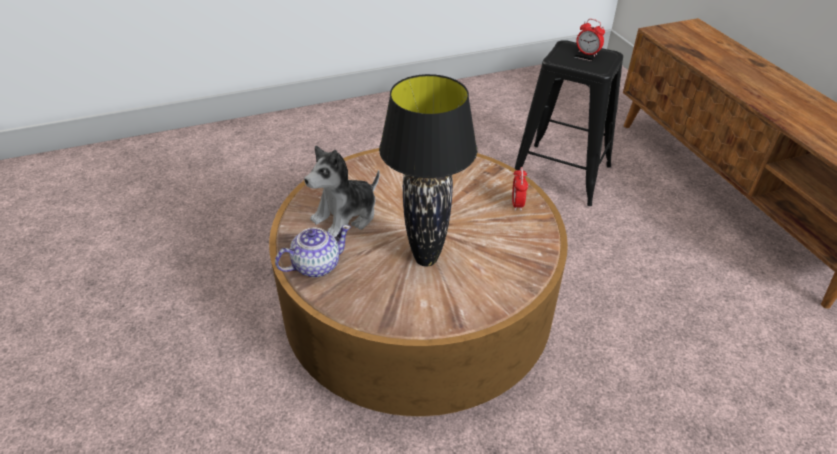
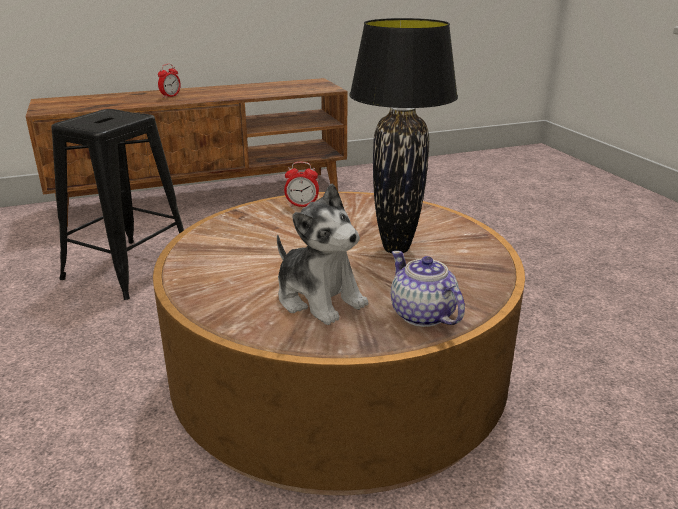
camera: 90 degrees left, 15 degrees down
(587, 53) = (96, 118): alarm clock -> alarm clock (170, 96)

